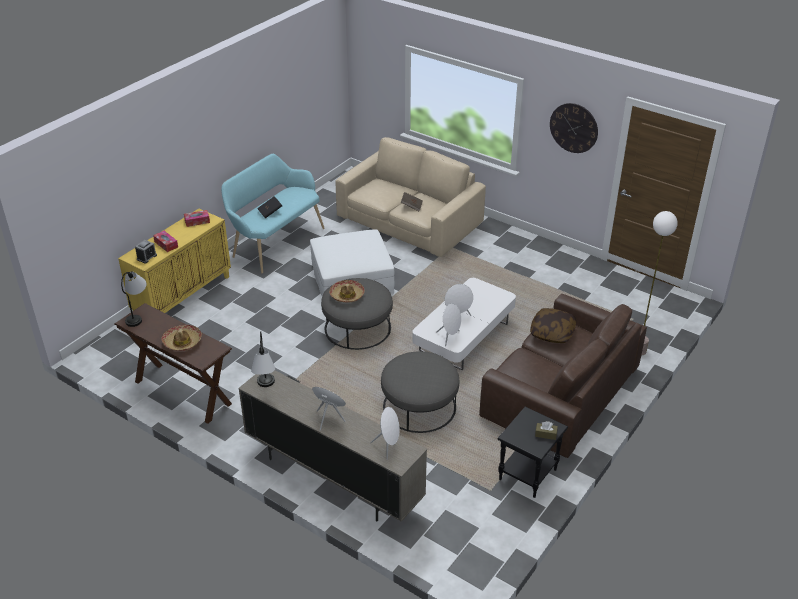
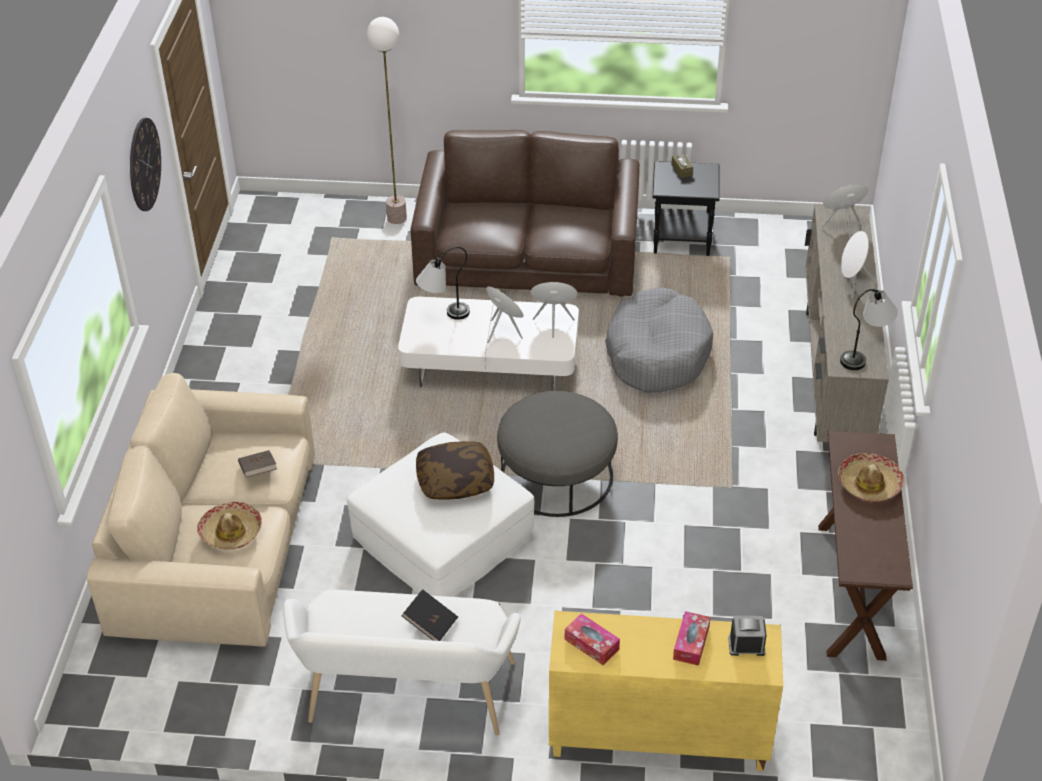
camera: 120 degrees left, 5 degrees up
(138, 314) = (870, 570): table lamp -> table lamp (443, 315)
(275, 242) = (407, 699): turquoise bench -> white bench
(347, 295) = (567, 433): hat -> hat (231, 532)
(419, 406) = (657, 353): grey ottoman -> grey dog bed
(552, 332) = (482, 231): pillow -> pillow (455, 480)

